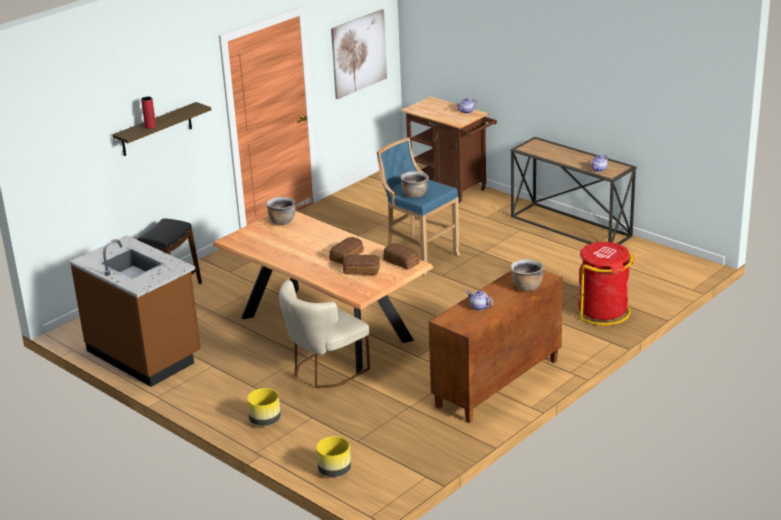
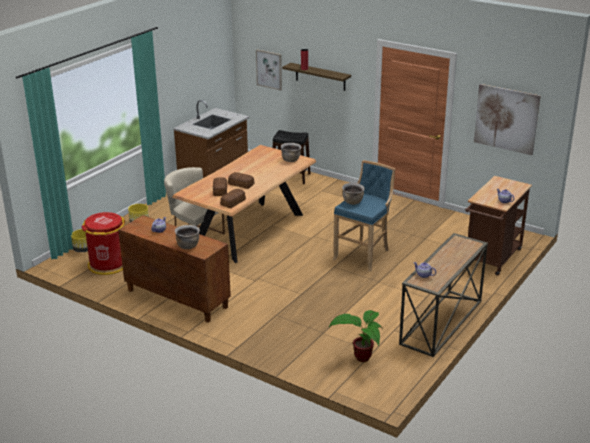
camera: 80 degrees right, 0 degrees up
(81, 165) = (269, 69): none -> picture
(603, 312) = (286, 342): red trash can -> red trash can (108, 264)
(634, 273) = (360, 358): none -> potted plant

